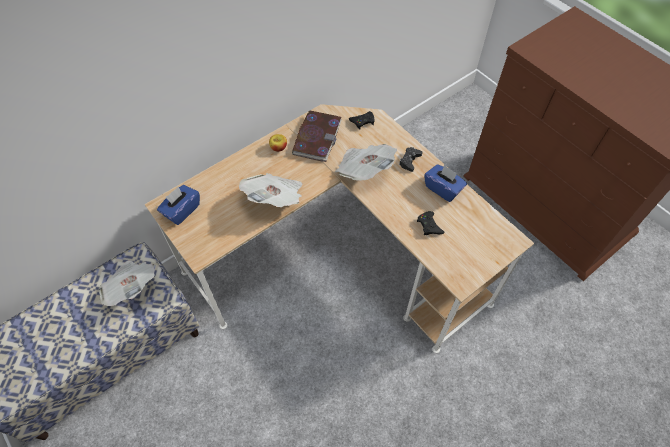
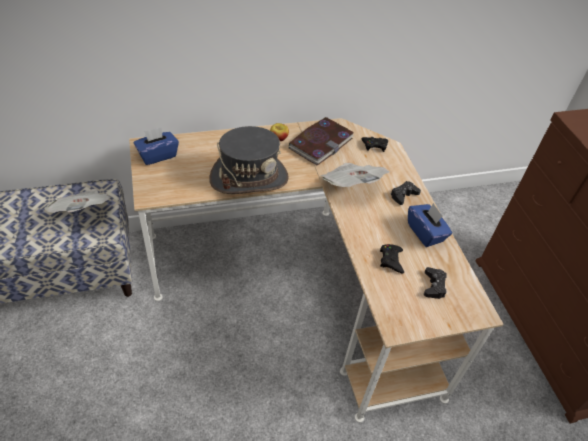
camera: 20 degrees right, 10 degrees down
(275, 199) = (249, 178): newspaper -> grey hat
(471, 234) = (434, 286): none -> black game controller

